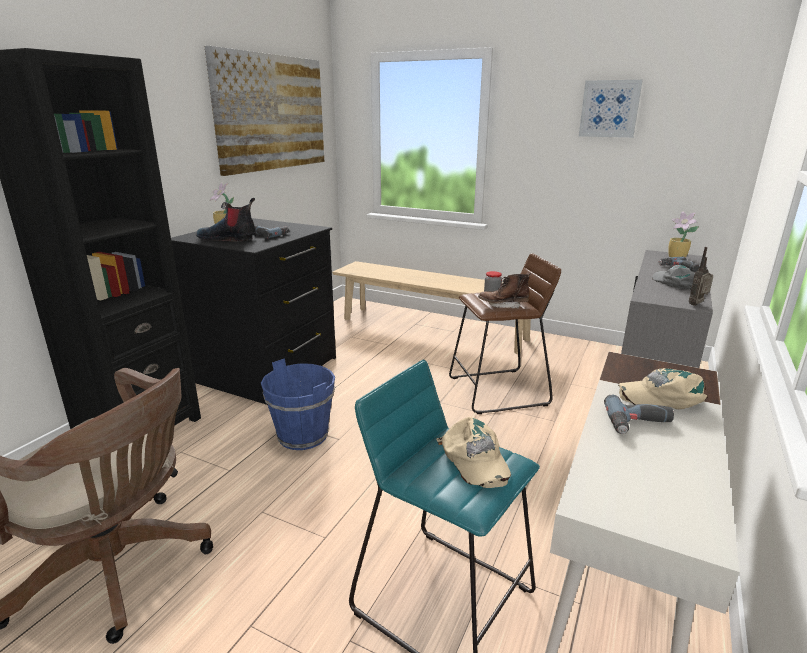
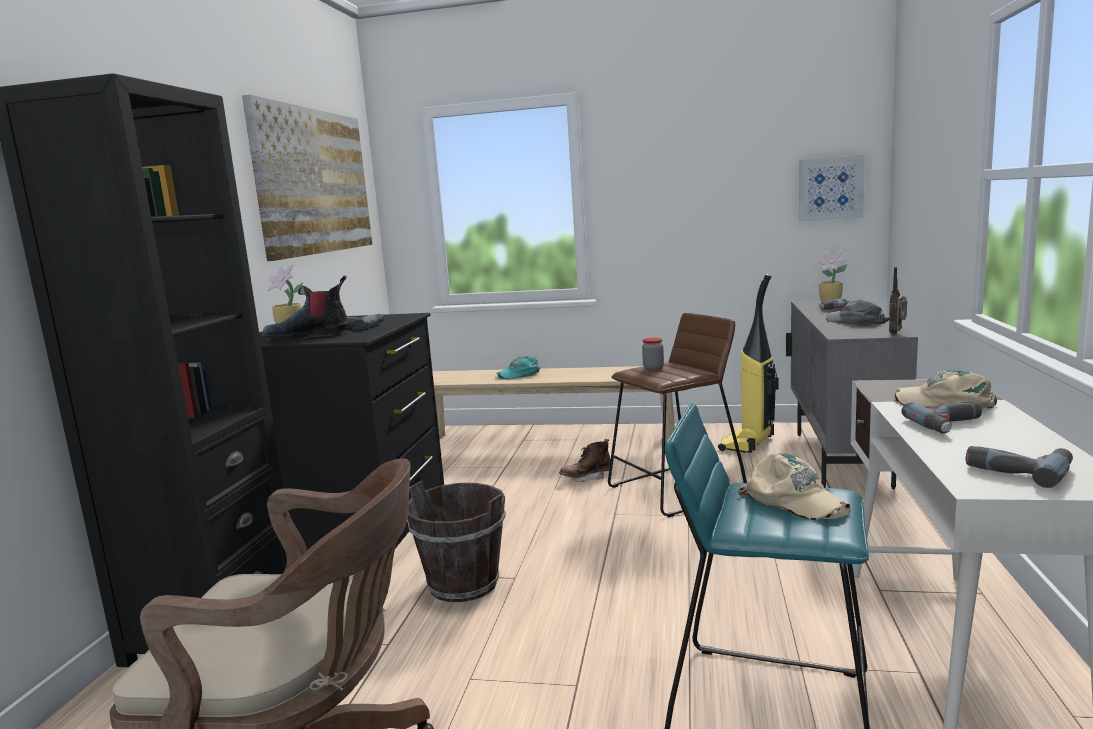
camera: 15 degrees left, 10 degrees down
(302, 436) = (463, 584): blue bucket -> brown bucket
(417, 275) = (519, 374): none -> turquoise cap
(503, 305) = (675, 374): brown boot -> brown boot (586, 478)
(581, 361) = (747, 444): none -> vacuum cleaner
(609, 109) = (723, 150): picture -> picture (830, 189)
(644, 494) = (1018, 469): none -> power drill
(661, 396) = (945, 403): beige cap -> beige cap turned 45 degrees clockwise

